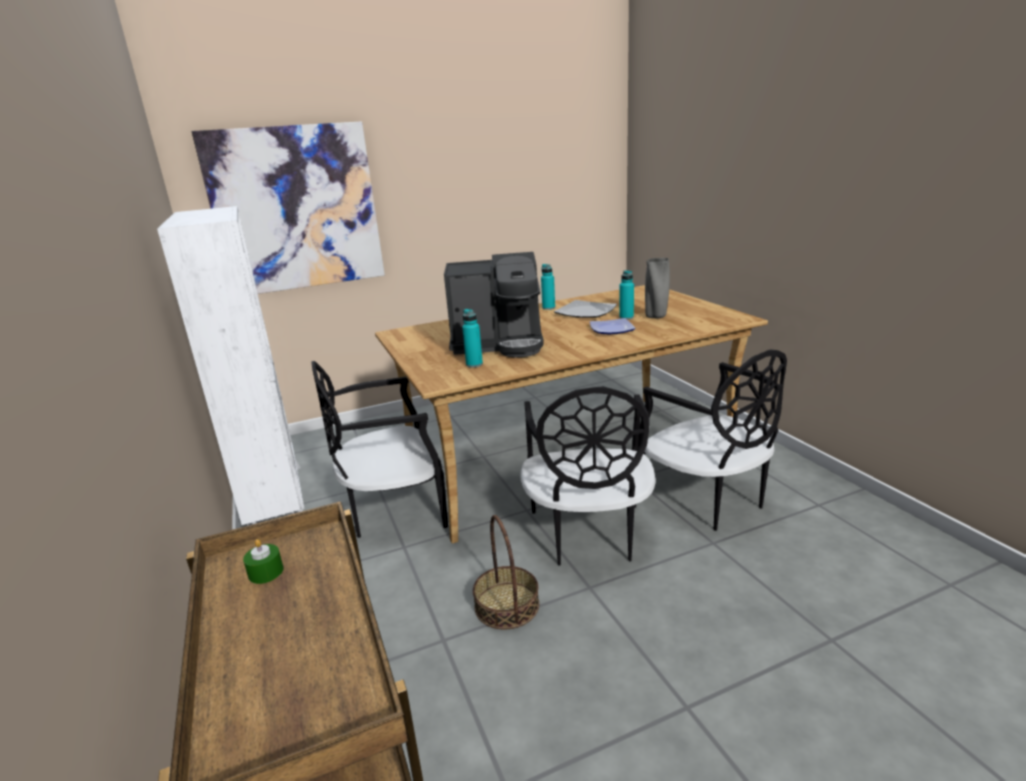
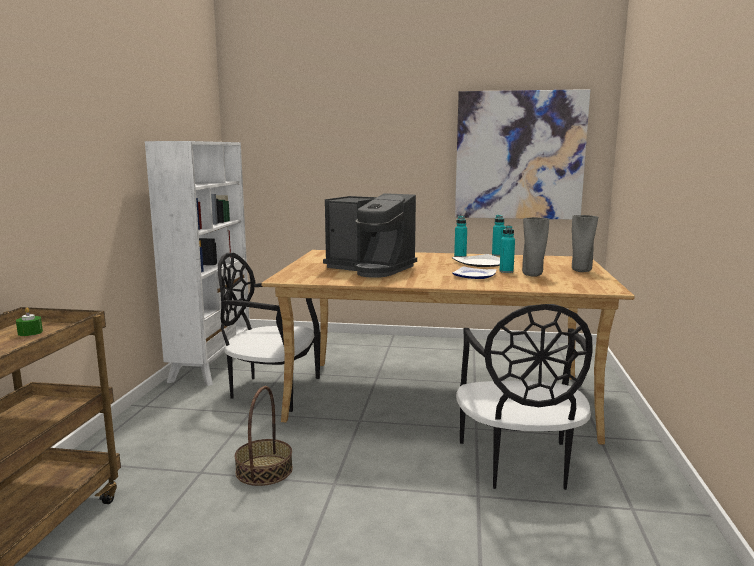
camera: 30 degrees right, 10 degrees down
(296, 209) = (301, 154): picture -> picture (519, 155)
(474, 364) = (327, 275): turquoise bottle -> turquoise bottle (497, 255)
(588, 535) = (381, 452): black chair -> none
(680, 303) = (580, 271): none -> grey vase

